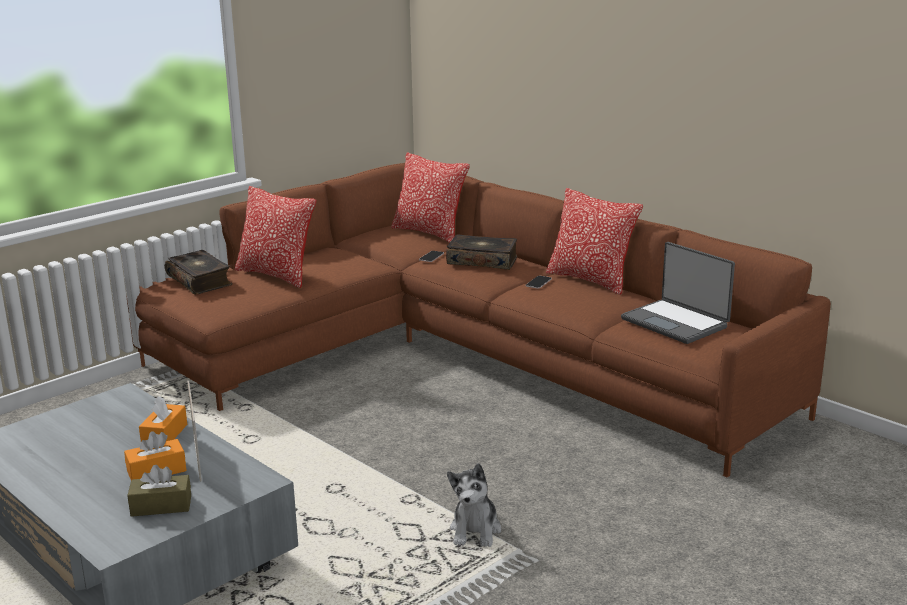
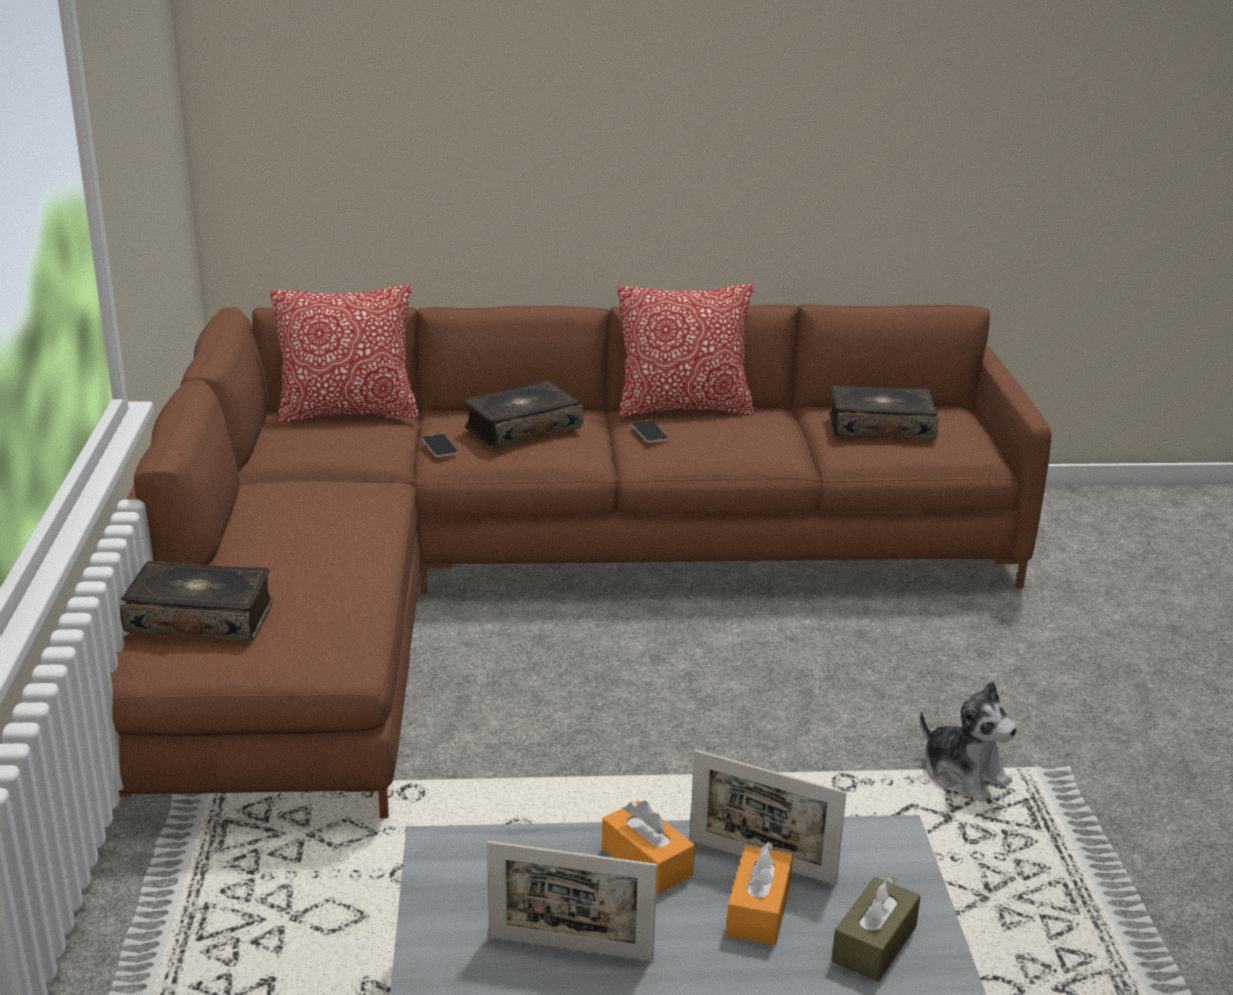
camera: 50 degrees left, 5 degrees up
(80, 443) = (570, 948): none -> picture frame
(276, 275) = (295, 558): pillow -> none
(676, 322) = (881, 426): laptop -> book

